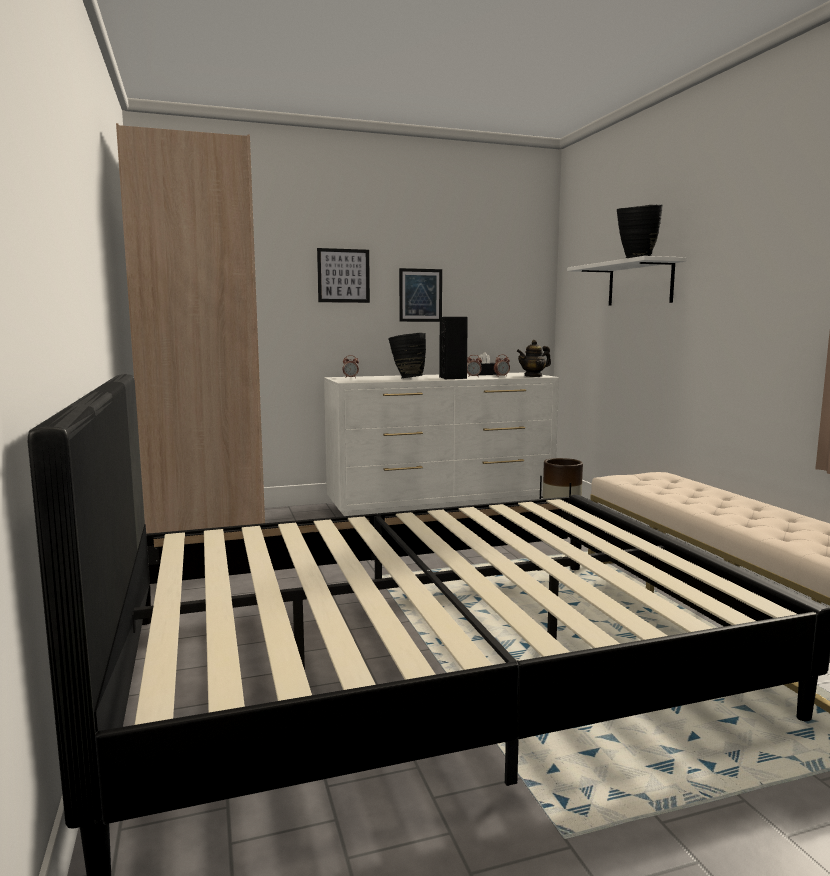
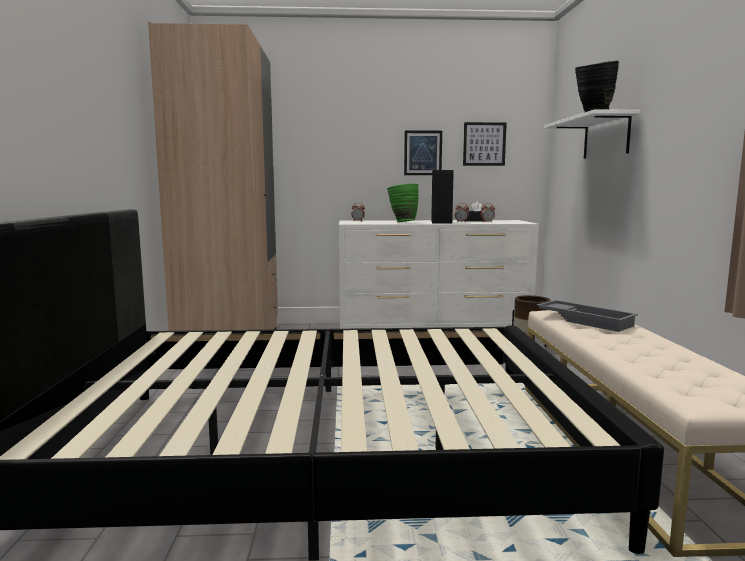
camera: 15 degrees right, 0 degrees up
(343, 275) = (357, 137): picture -> picture (484, 144)
(407, 378) = (402, 222): black vase -> green vase
(533, 376) = (516, 222): teapot -> none
(663, 485) = (586, 320): none -> grey tray

